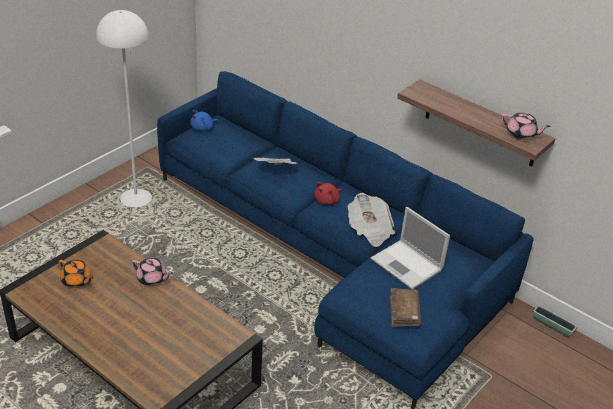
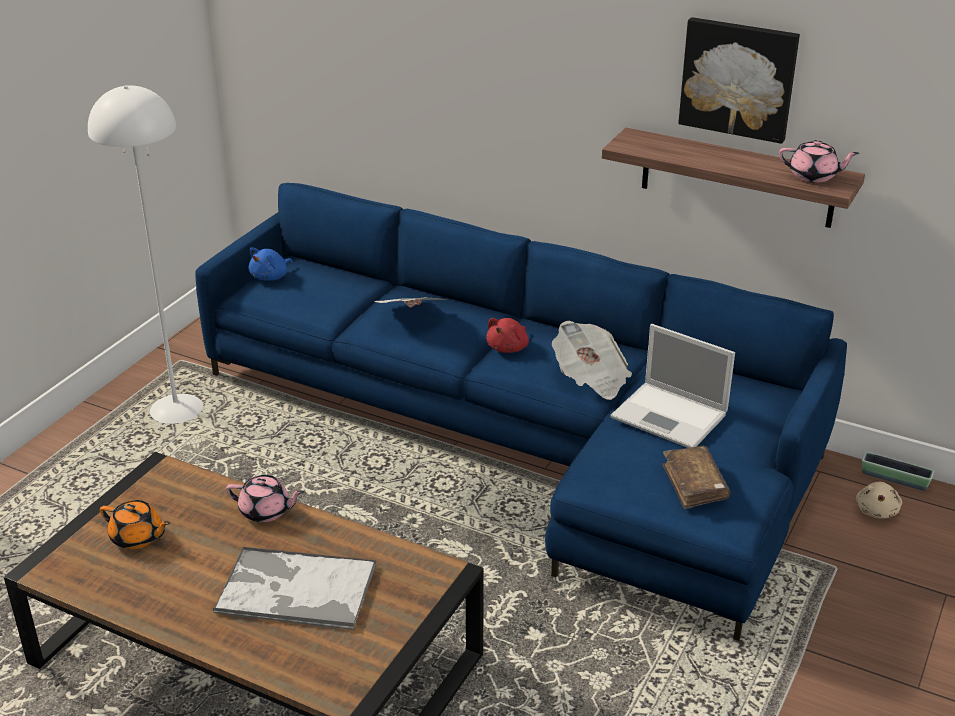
camera: 10 degrees left, 5 degrees down
(152, 330) = (295, 589): none -> tray
(487, 64) = (738, 78): none -> picture
(532, 344) = (876, 510): none -> beige plush toy

